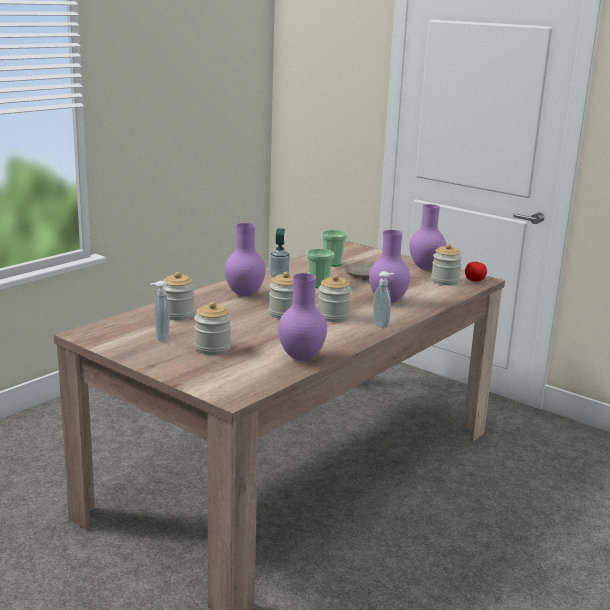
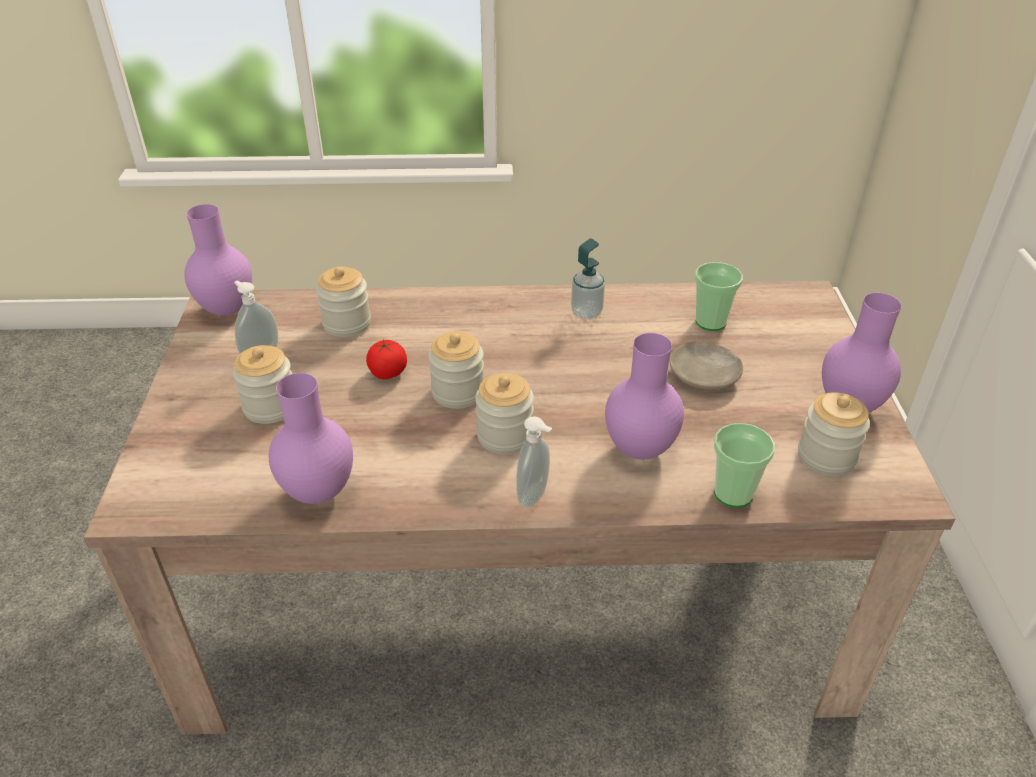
camera: 50 degrees right, 20 degrees up
(245, 294) = (482, 327): purple vase -> purple vase (228, 310)
(318, 285) = (606, 358): cup -> cup (733, 493)
(474, 280) = (889, 485): tomato -> tomato (388, 373)

